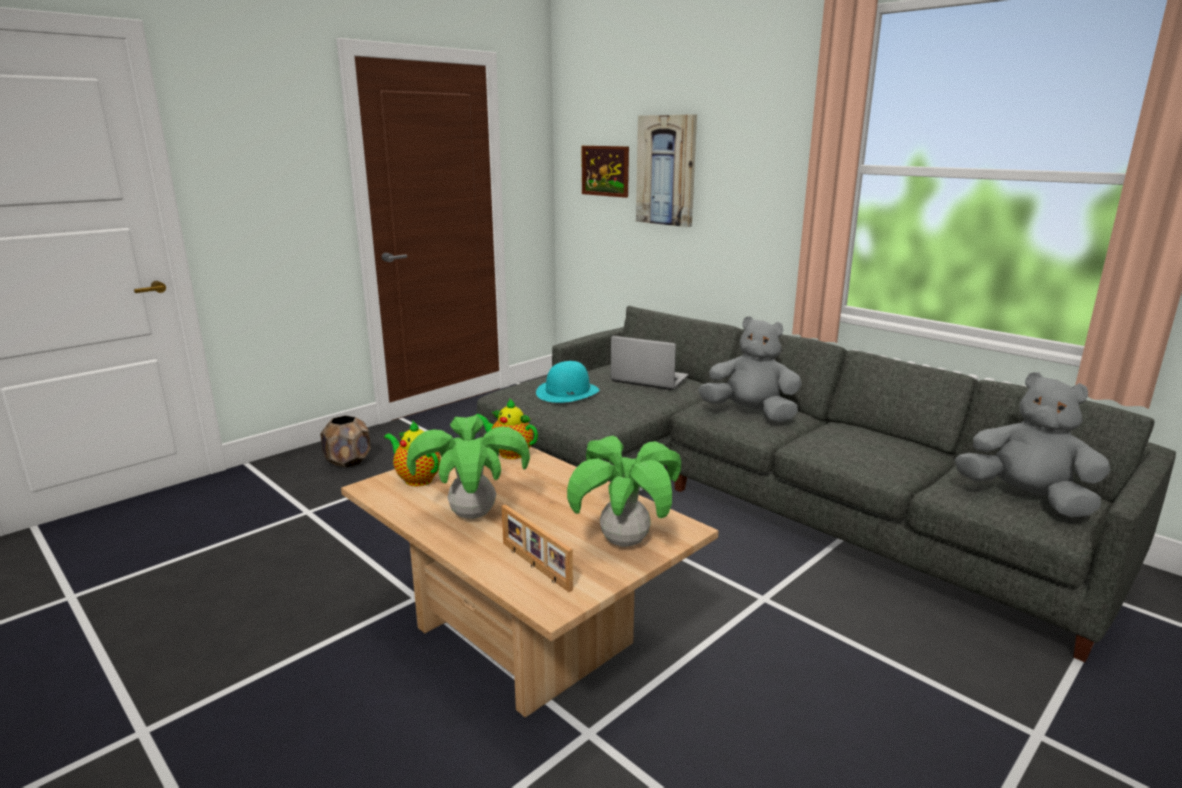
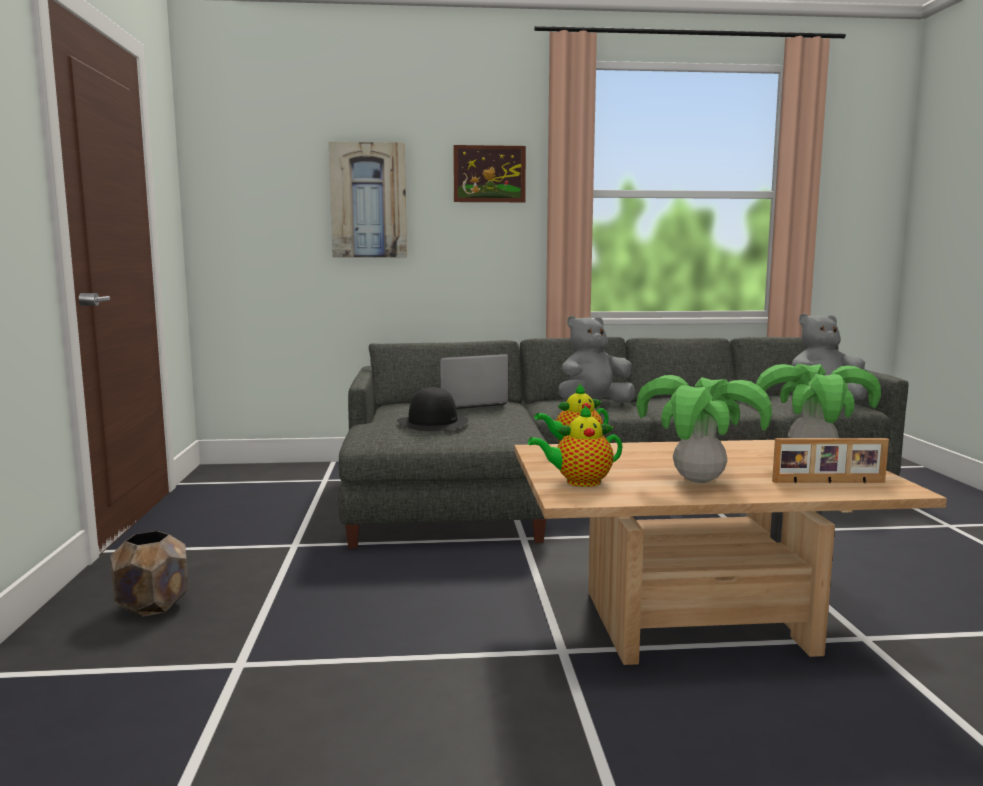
camera: 50 degrees left, 10 degrees down
(567, 392) = (433, 423): turquoise hat -> black hat
(605, 171) = (275, 204): picture -> picture (489, 174)

